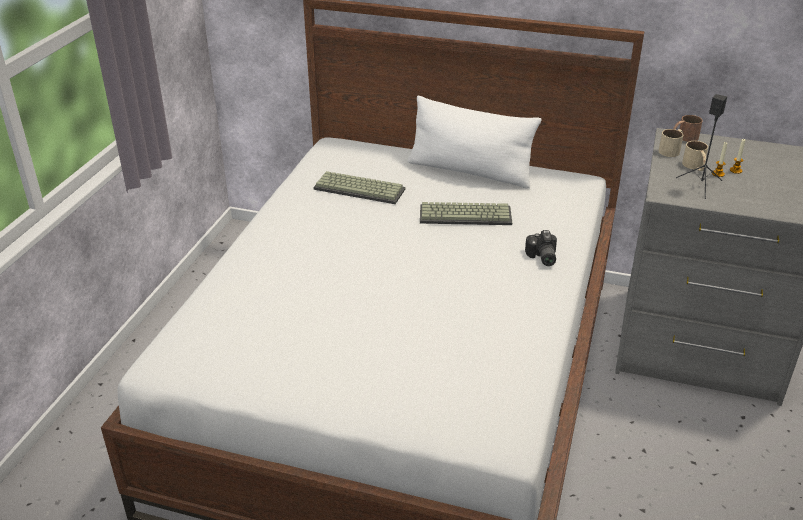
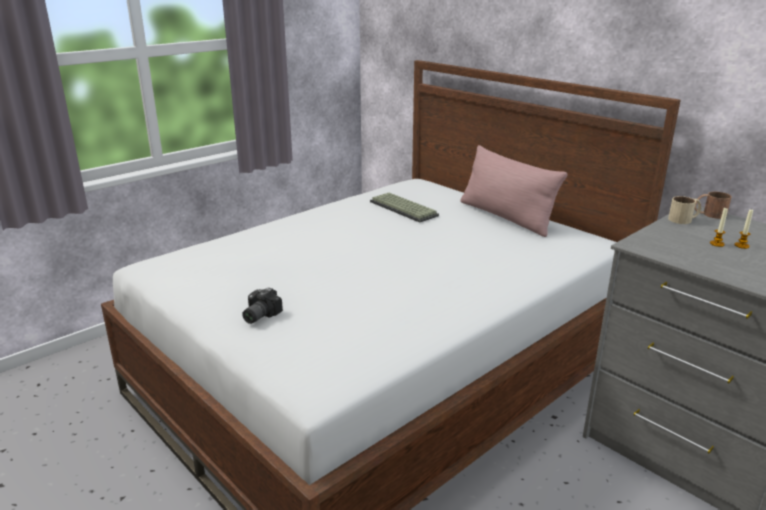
camera: 30 degrees right, 10 degrees down
(466, 214) = (469, 240): keyboard -> none
(470, 171) = (506, 217): white pillow -> pink pillow
(541, 257) = (501, 282): camera -> camera (258, 315)
(695, 167) = (696, 234): beige mug -> none
(701, 185) = (686, 247): black speaker -> none

